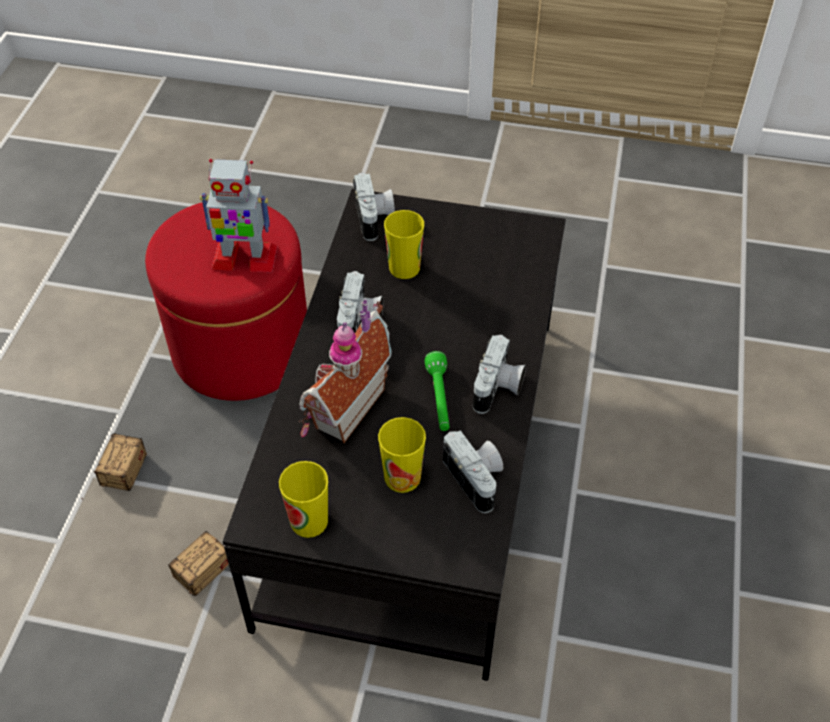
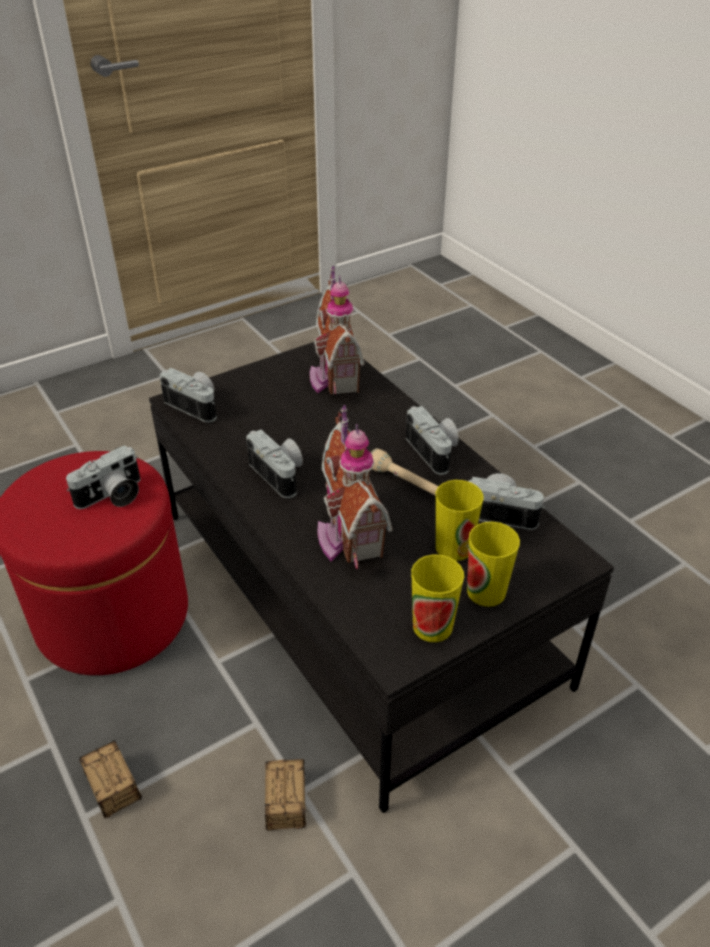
camera: 45 degrees left, 10 degrees down
(243, 258) = (112, 496): toy robot -> camera
(404, 267) = (264, 422): cup -> cup (486, 591)
(439, 399) = (407, 483): green flashlight -> beige flashlight
(508, 261) = (333, 377): none -> toy house

